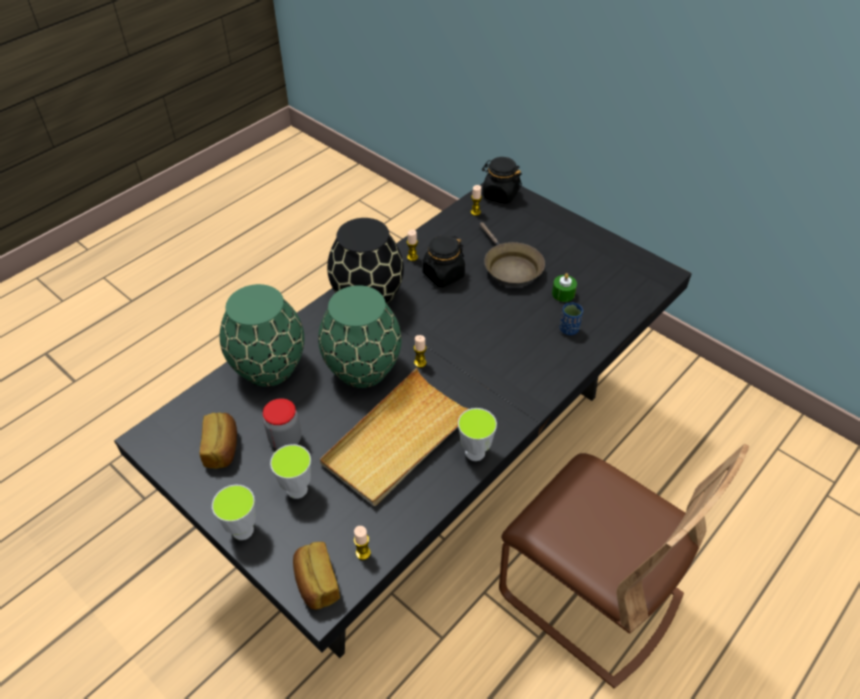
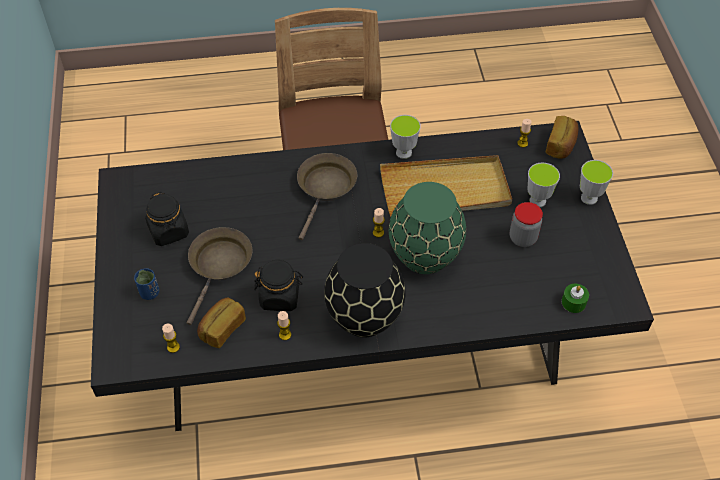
camera: 140 degrees left, 5 degrees up
(223, 448) = (572, 260): bread -> bread (221, 328)
(269, 369) = (497, 303): green vase -> none
(500, 194) = (125, 353): black jar -> black jar (169, 231)
(504, 370) = (325, 188): none -> brown frying pan
(563, 293) = (211, 216): green candle -> green candle (573, 302)
(569, 329) = (245, 187): blue cup -> blue cup (149, 293)

